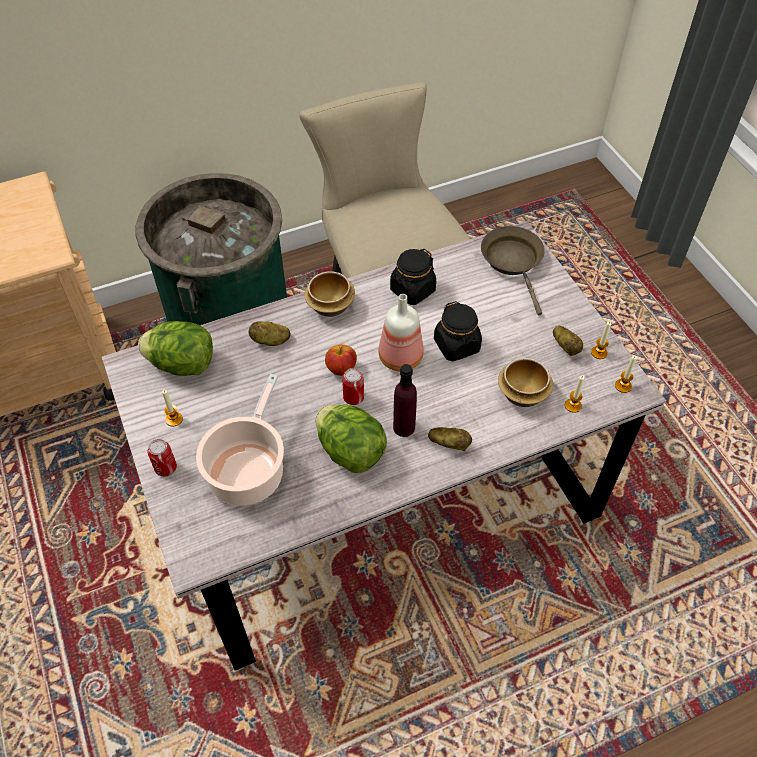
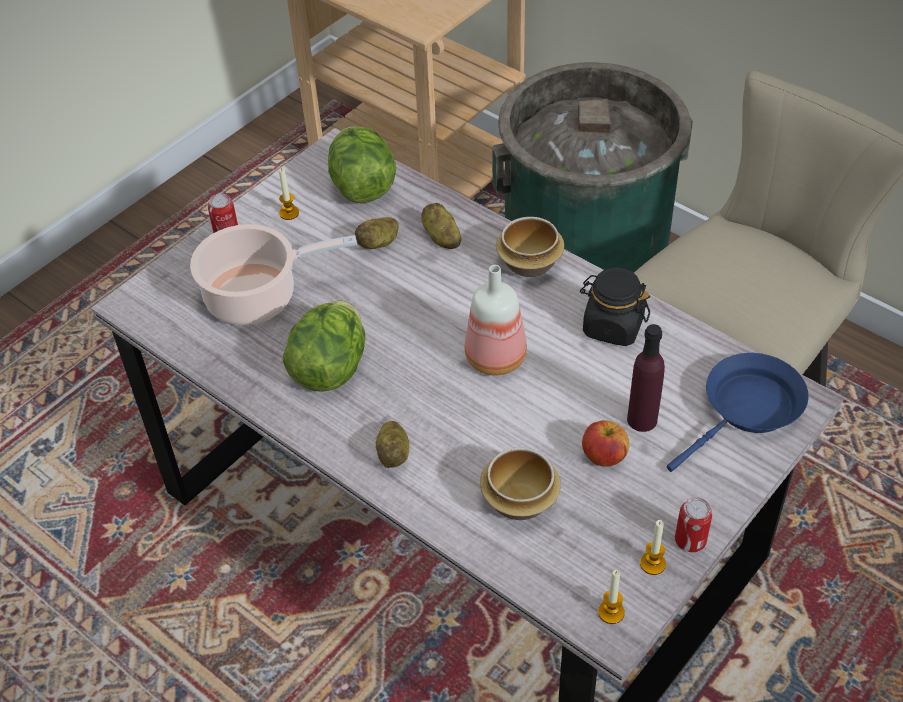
camera: 65 degrees right, 5 degrees down
(341, 369) = (442, 312): apple -> apple (604, 456)
(353, 397) = (407, 340): can -> can (690, 540)
(404, 427) = (392, 402): purple bottle -> purple bottle (642, 419)
(457, 345) = (553, 404): black jar -> none
(513, 262) = (747, 410): brown frying pan -> blue frying pan
(566, 347) = (635, 521): potato -> potato (379, 243)
(573, 405) = (536, 563): candle -> none

